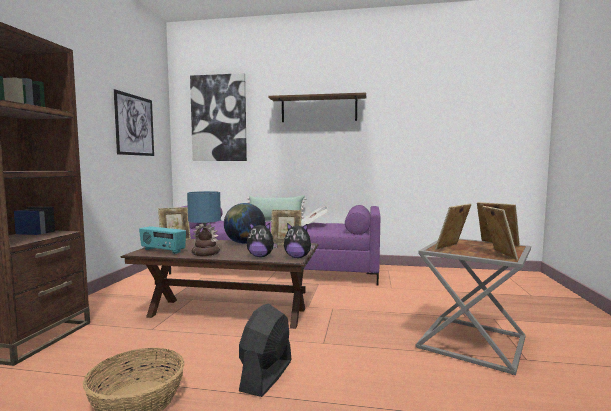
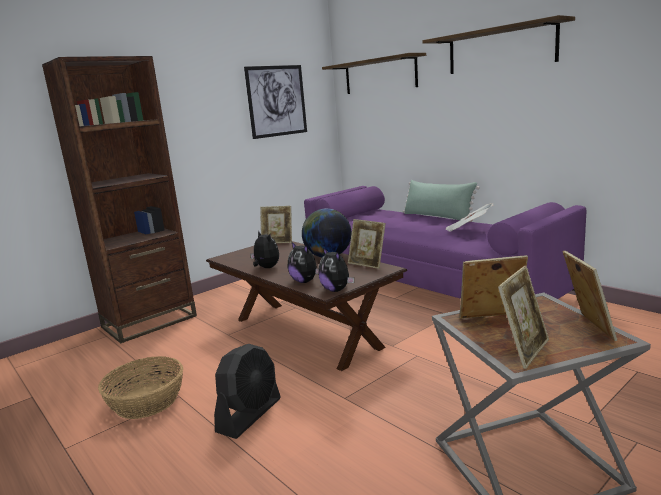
camera: 40 degrees right, 10 degrees up
(162, 251) = (242, 258): radio -> none
(204, 253) = (266, 268): table lamp -> plush toy
(219, 118) = (380, 75): picture -> shelf
(266, 375) = (250, 415): black fan -> black fan turned 150 degrees clockwise

